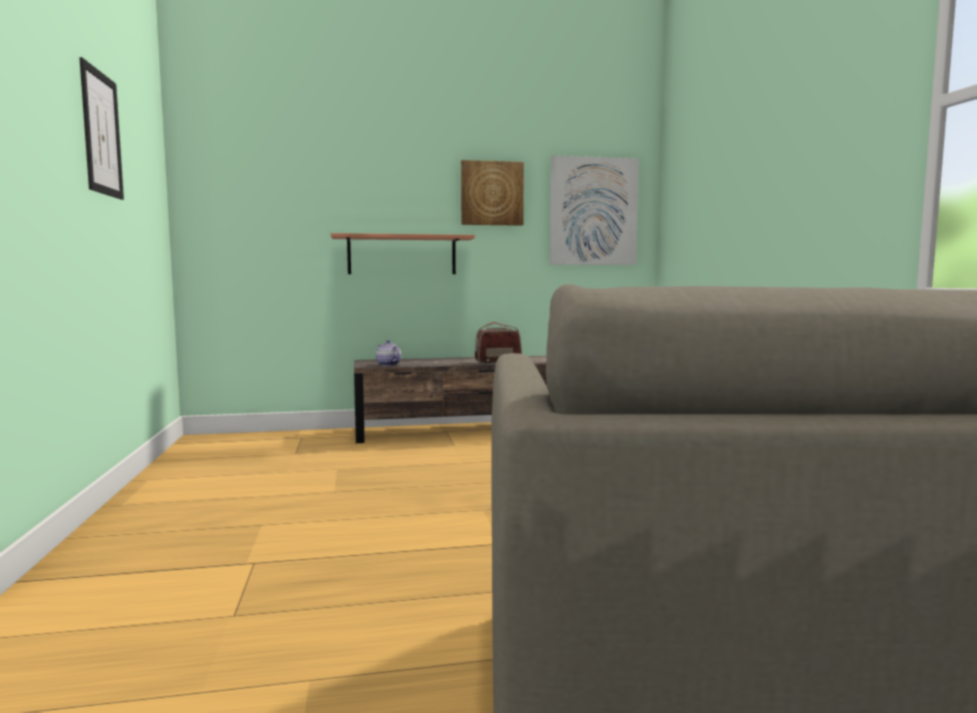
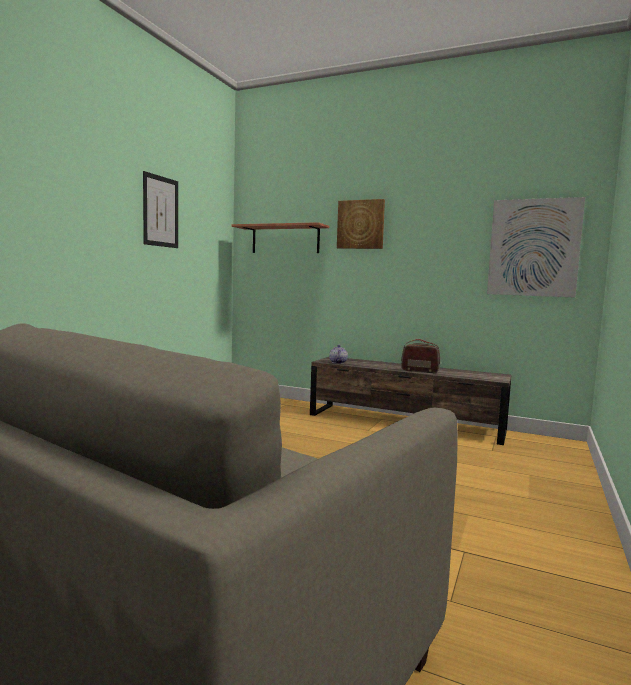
camera: 35 degrees right, 0 degrees up
(402, 255) = (367, 282): shelf -> shelf (285, 239)
(492, 193) = (439, 234): picture -> picture (361, 224)

